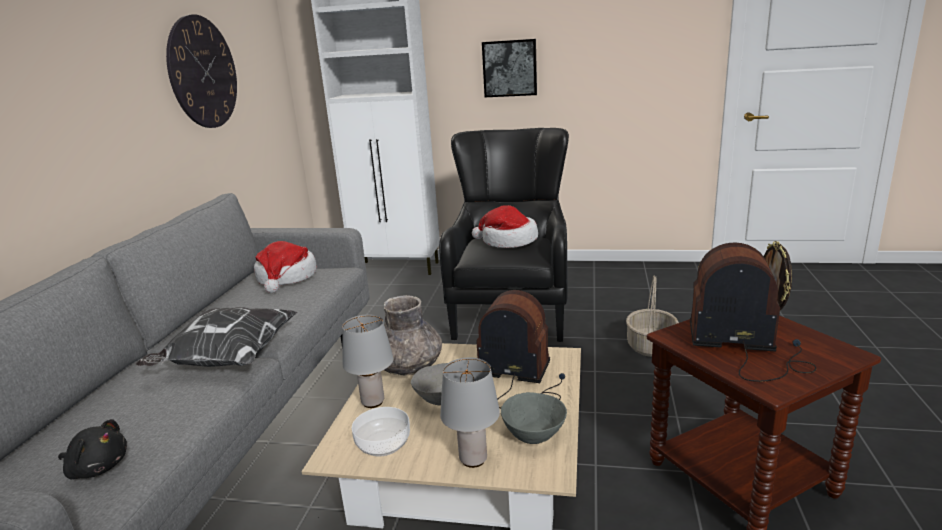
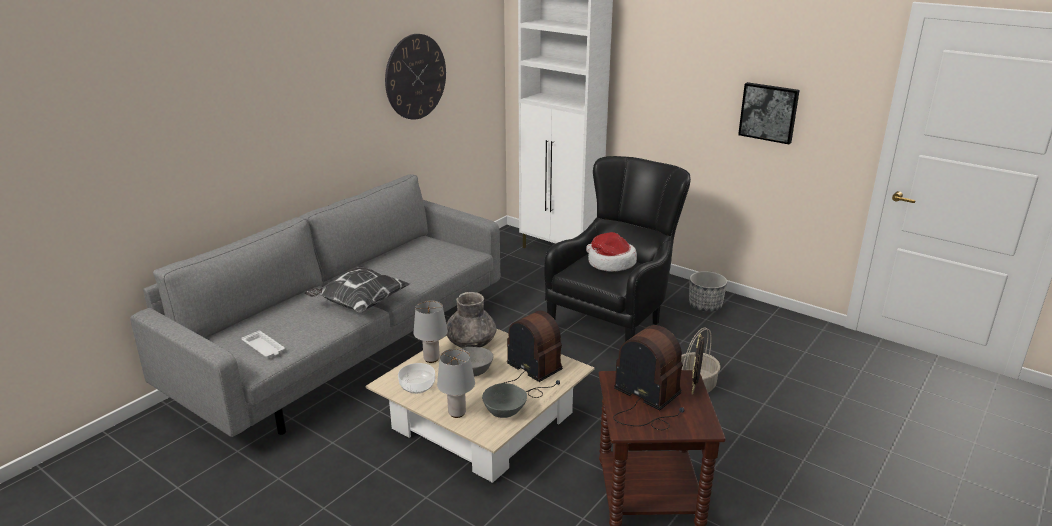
camera: 25 degrees right, 5 degrees up
(98, 468) = (264, 348): black plush toy -> white tray
(286, 278) = (433, 250): hat -> none
(510, 68) = (681, 99): picture -> picture (769, 112)
(582, 277) = (705, 306): none -> planter

